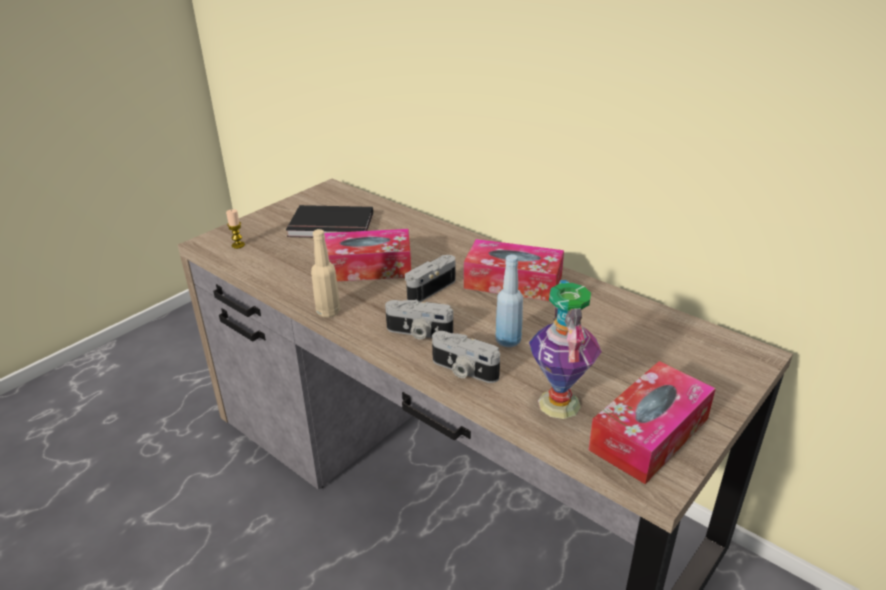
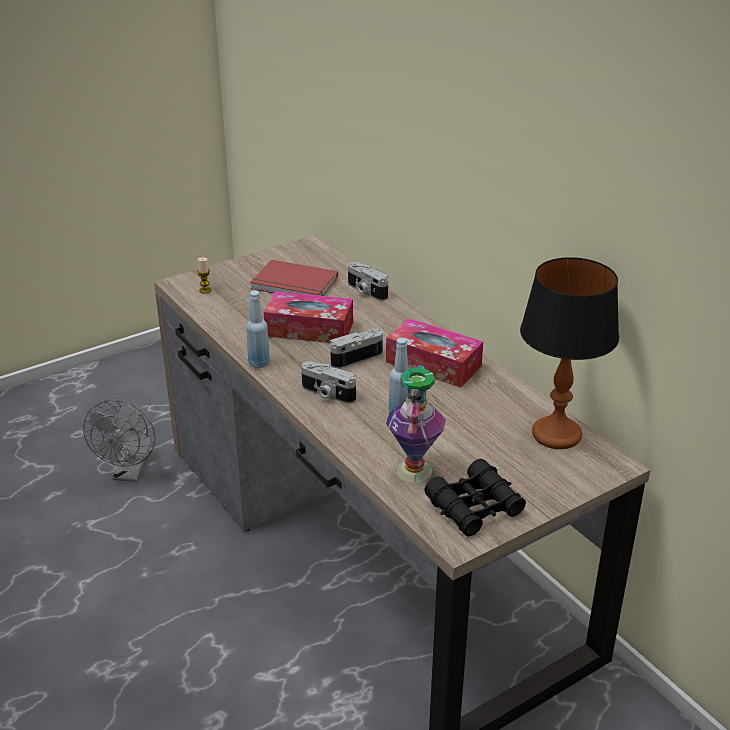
camera: 15 degrees right, 0 degrees up
(177, 451) = (130, 473): none -> grey fan
(328, 312) = (259, 363): beige bottle -> blue bottle
(331, 226) = (294, 285): black book -> red book
(463, 370) = (349, 431): camera -> camera (365, 291)
(649, 434) = (474, 507): tissue box -> black binoculars
(679, 333) = (557, 434): none -> table lamp

